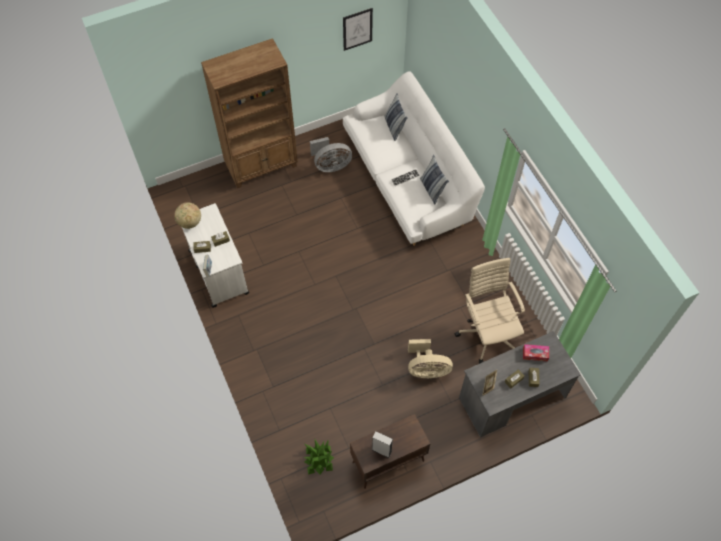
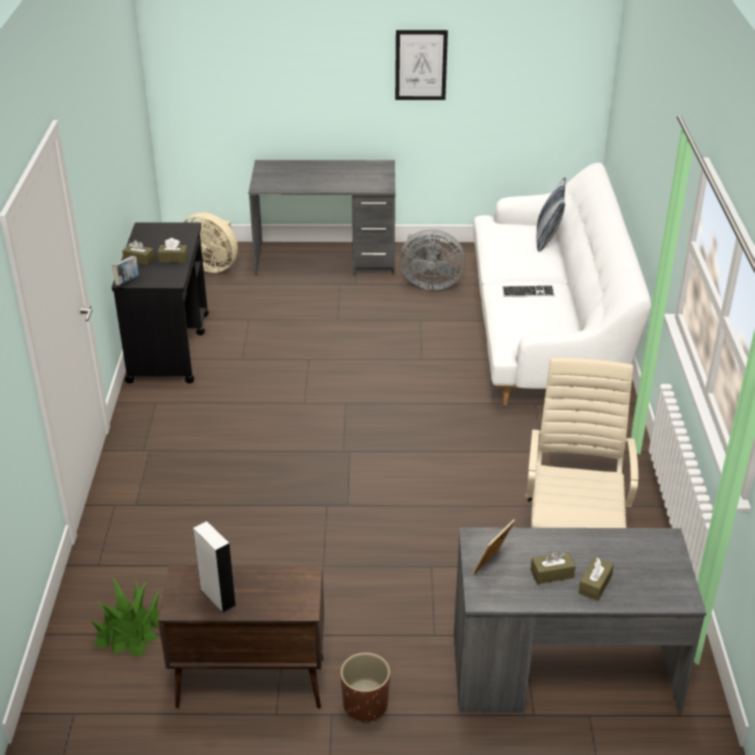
camera: 25 degrees right, 25 degrees down
(190, 222) = (146, 231): globe -> none
(218, 271) = (169, 347): white cart -> black cart
(262, 166) = (326, 258): brown bookcase -> grey desk
(357, 29) = (525, 57): picture -> picture (421, 65)
(426, 369) = (419, 571): beige fan -> beige fan (212, 266)
(432, 189) = (566, 316): pillow -> none
(441, 450) = (365, 704): none -> brown planter
(535, 354) = (621, 550): tissue box -> none

